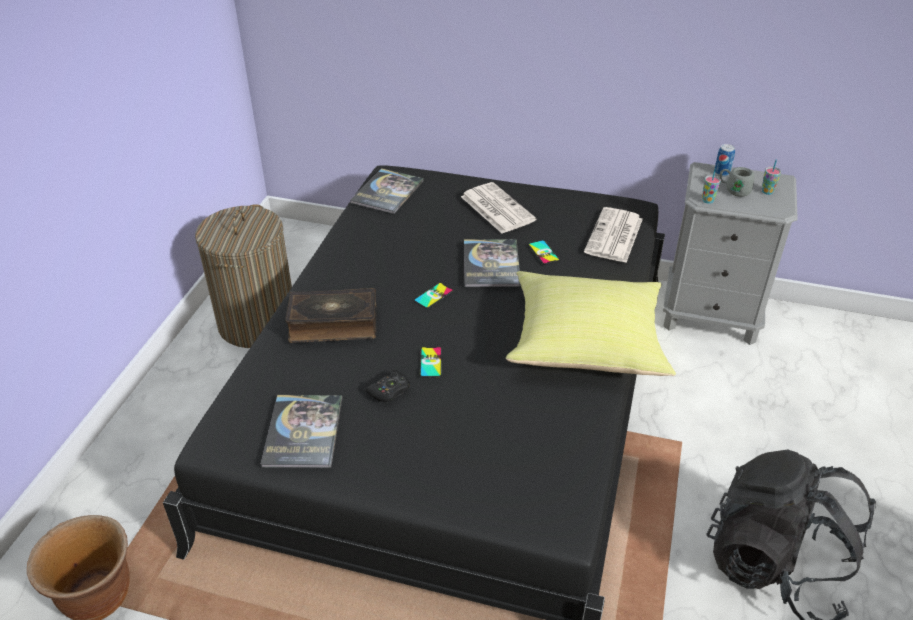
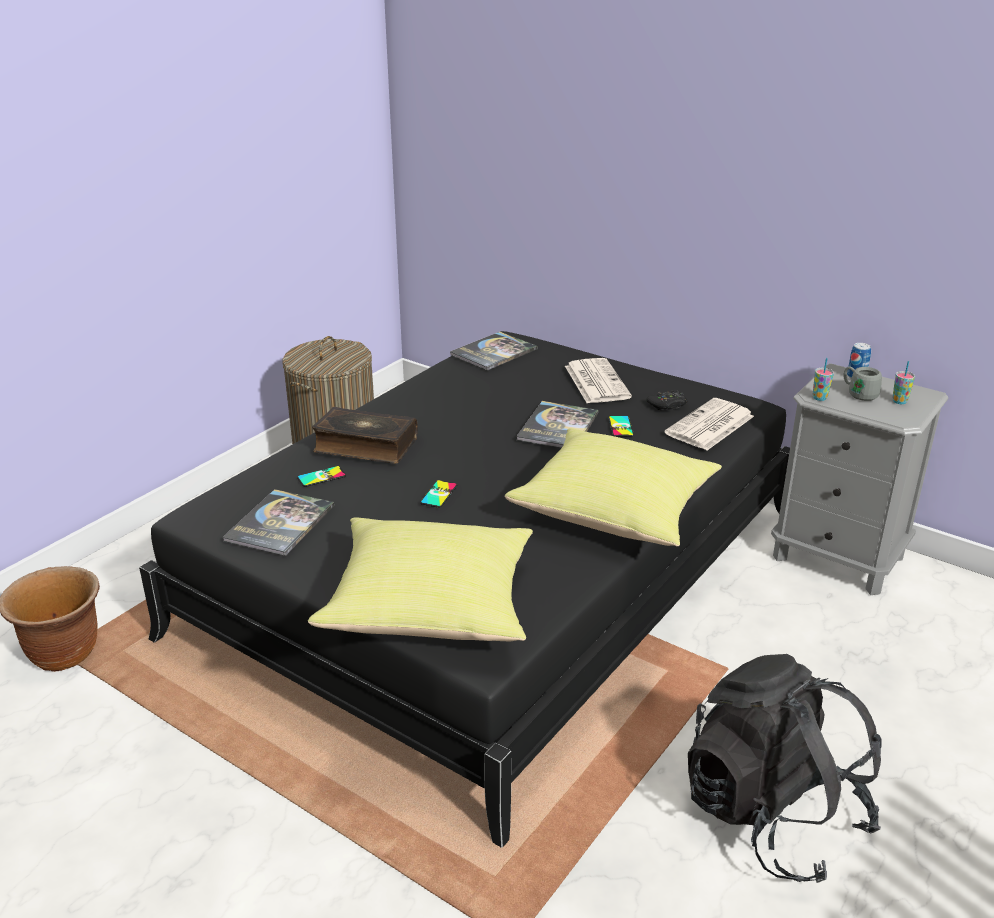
camera: 20 degrees right, 10 degrees down
(389, 391) = (383, 509): black game controller -> black game controller (667, 405)
(433, 296) = (479, 442): phone -> phone (321, 477)
(493, 487) = (432, 608): none -> yellow pillow

